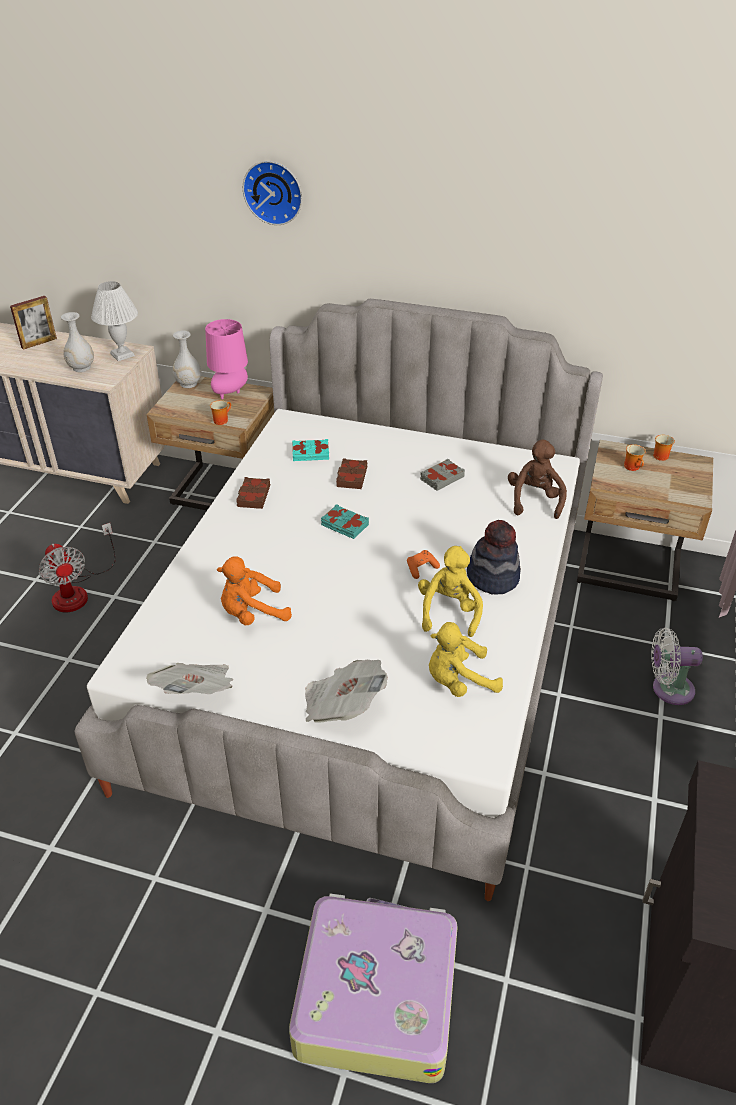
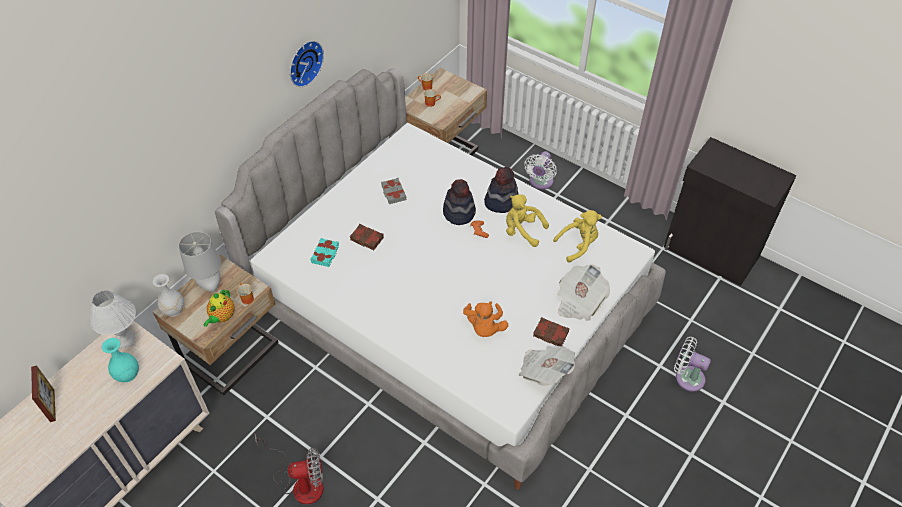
camera: 70 degrees left, 10 degrees up
(81, 367) = (127, 375): white vase -> turquoise vase
(190, 413) = (222, 317): none -> teapot
(230, 393) = (209, 284): pink table lamp -> grey table lamp
(253, 496) = (359, 300): brown book -> brown book (550, 334)
(274, 191) = (182, 121): wall clock -> wall clock (303, 62)
(344, 525) = (418, 257): turquoise book -> none
(375, 995) = (686, 377): suitcase -> white fan
(444, 542) = (459, 212): none -> hat
(458, 681) = (578, 245): yellow plush toy -> yellow plush toy turned 120 degrees counterclockwise
(534, 500) = (439, 158): brown plush toy -> none

